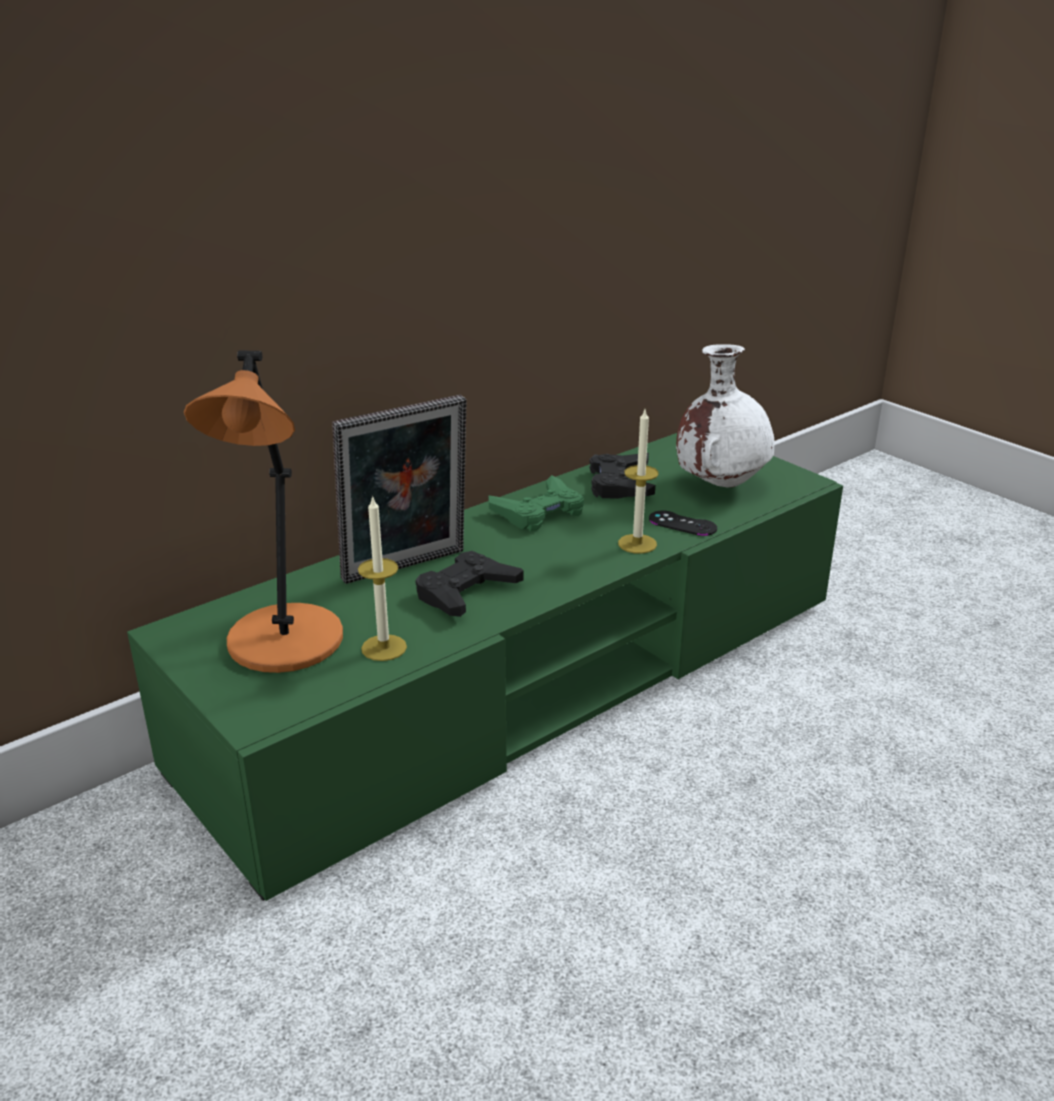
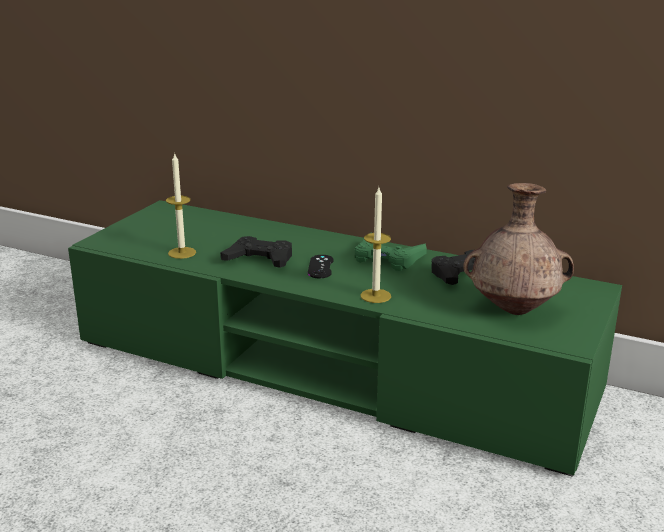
camera: 65 degrees right, 5 degrees down
(284, 644) = (169, 231): orange table lamp -> none
(407, 568) = (273, 239): picture frame -> none
(682, 524) = (425, 306): black game controller -> black game controller (320, 267)
(721, 484) = (515, 310): white vase -> brown vase

